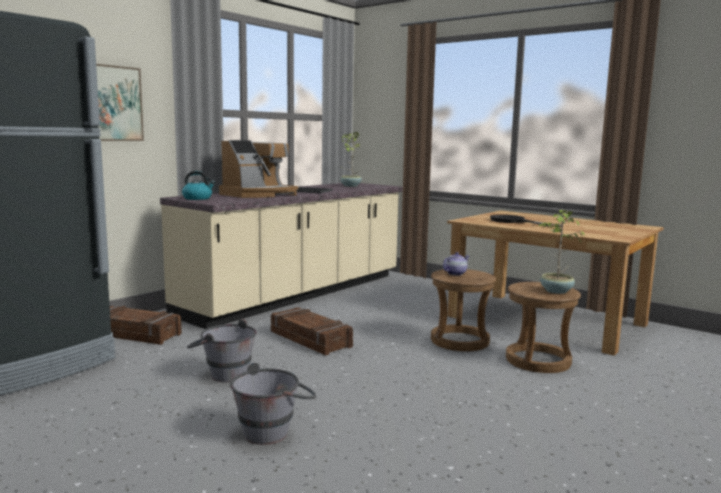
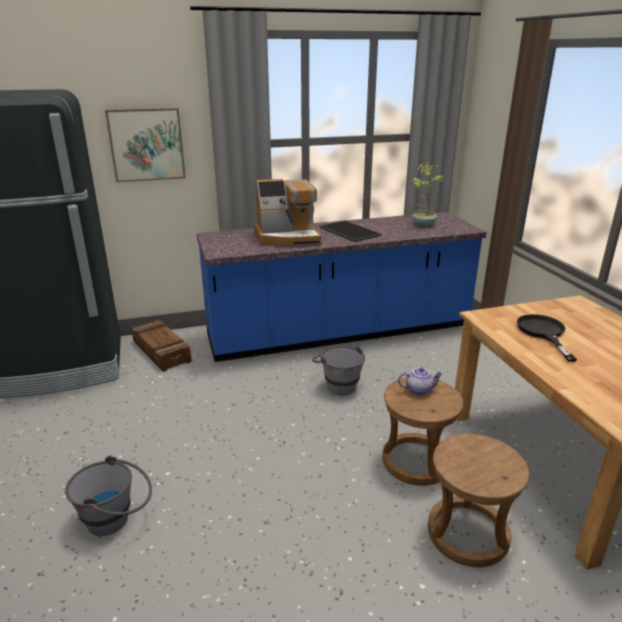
camera: 35 degrees right, 15 degrees up
(198, 198) = (220, 240): kettle -> none
(222, 374) = (163, 427): grey bucket -> grey bucket (338, 384)
(297, 294) = (339, 332): beige counter -> blue counter
(309, 339) = (276, 405): crate -> none
(556, 291) = (490, 472): potted plant -> none

